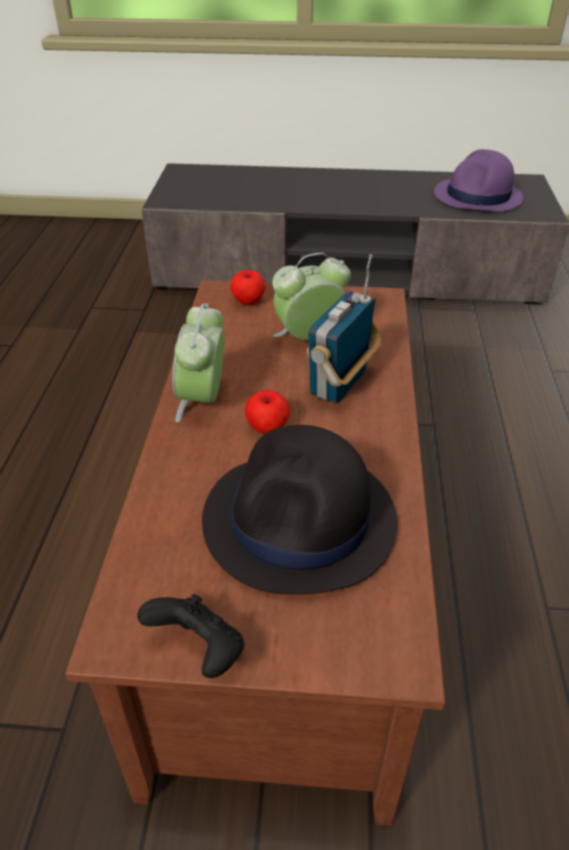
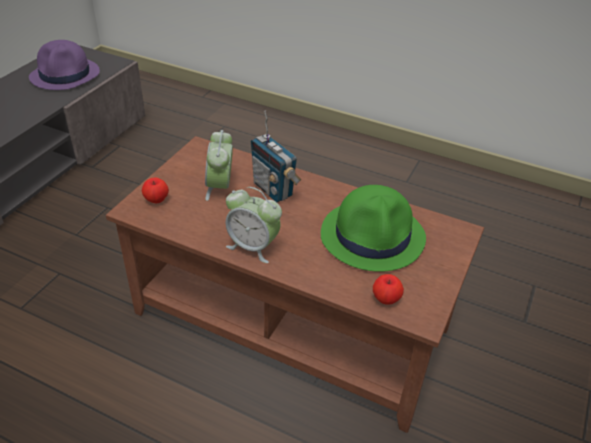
camera: 70 degrees left, 0 degrees up
(199, 650) = (440, 291): black game controller -> none
(268, 427) = (295, 227): apple -> apple (386, 299)
(300, 521) = (373, 236): black hat -> green hat

